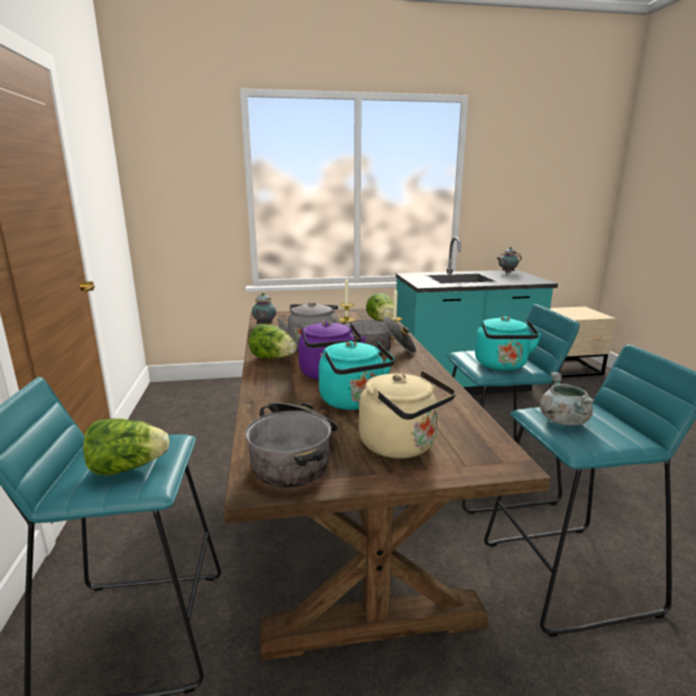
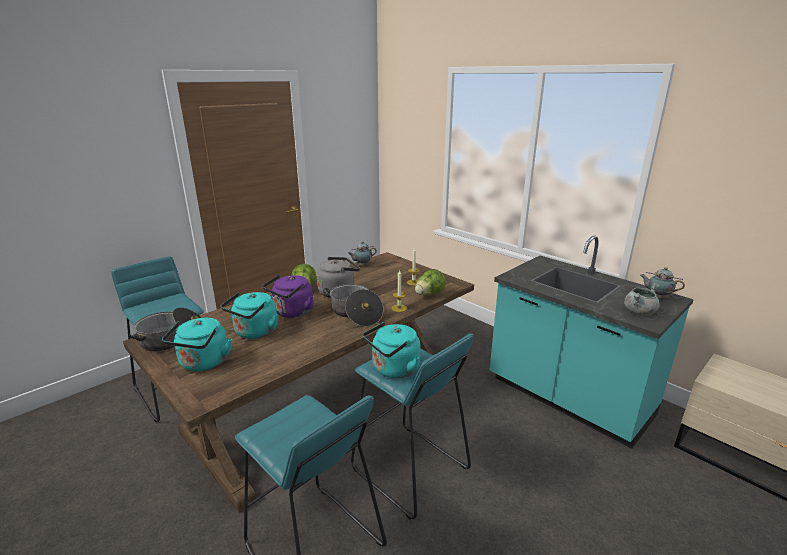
camera: 55 degrees right, 5 degrees up
(128, 468) = (158, 310): lettuce -> none
(402, 446) = (203, 363): beige kettle -> turquoise kettle
(563, 420) = (296, 418): grey cooking pot -> grey cooking pot (639, 311)

